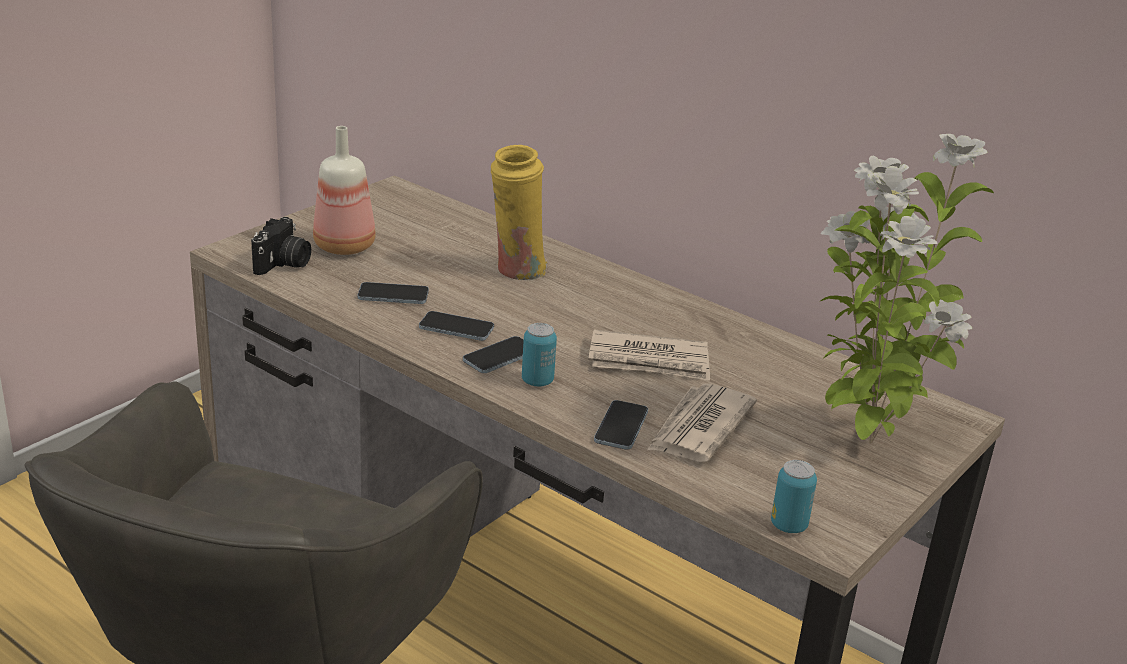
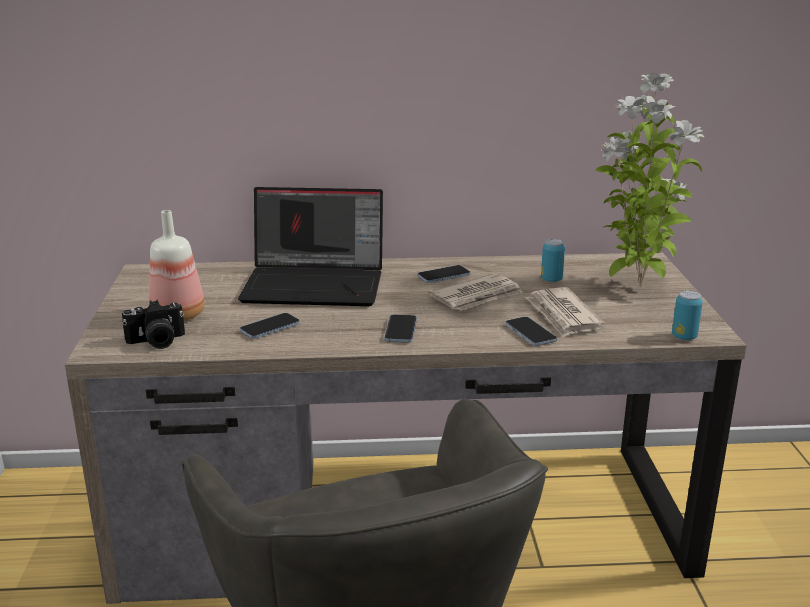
camera: 40 degrees left, 5 degrees down
(283, 264) = (156, 342): camera -> camera turned 90 degrees clockwise
(456, 328) = (345, 327): phone -> phone (444, 276)
(517, 271) = (316, 284): yellow vase -> laptop
(537, 381) = (445, 332): can -> can (551, 279)

